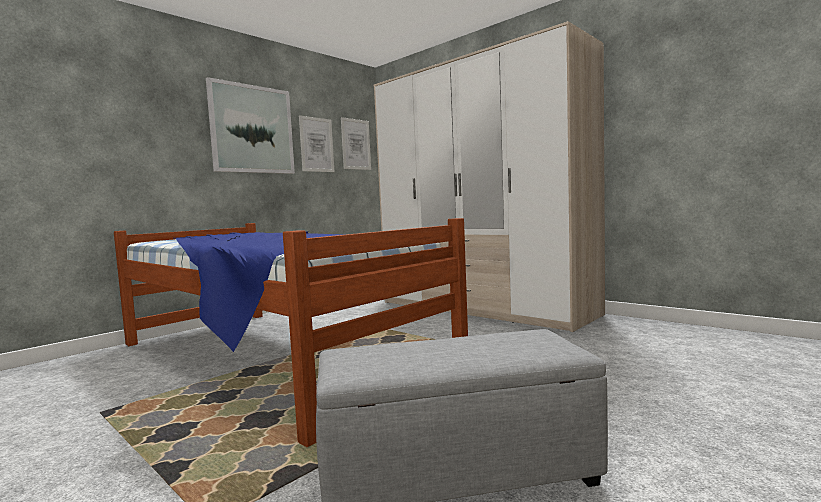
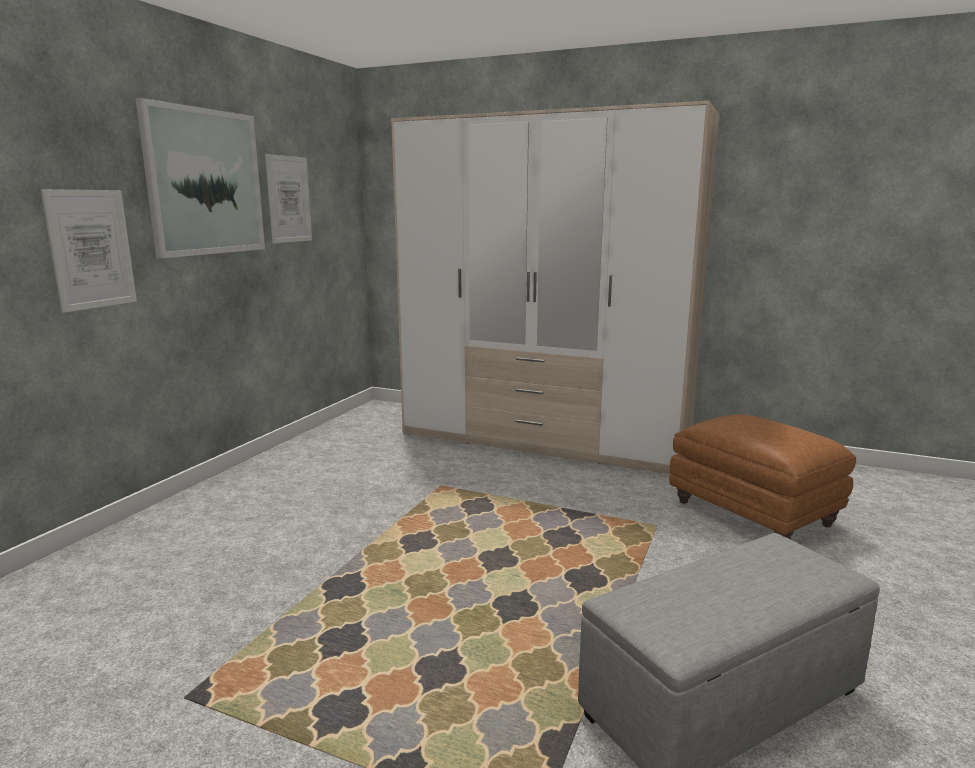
camera: 20 degrees left, 10 degrees up
(271, 356) = (336, 555): bed -> none
(356, 144) = (336, 194): picture -> picture (91, 249)
(620, 358) = (754, 514): none -> brown ottoman

